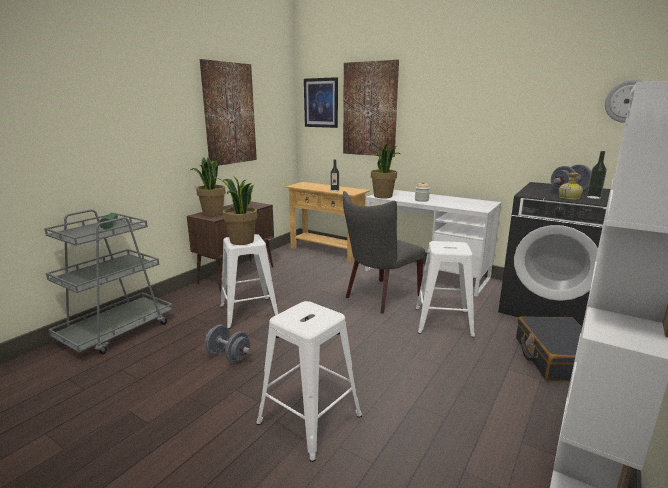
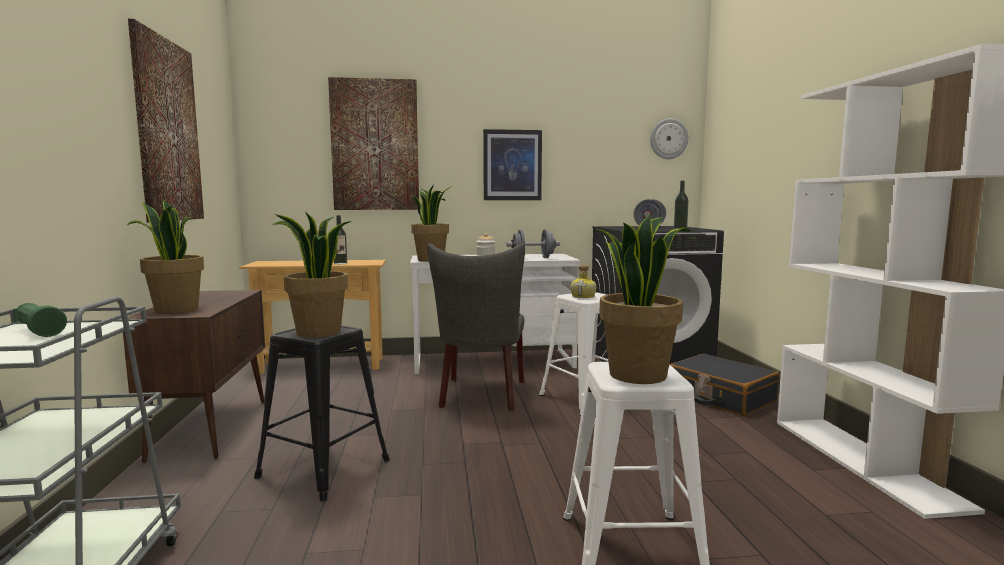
camera: 40 degrees left, 10 degrees down
(228, 356) = (391, 535): grey dumbbell -> grey dumbbell (533, 258)
(249, 312) = (324, 467): white stool -> black stool
(303, 317) = (637, 375): none -> potted plant
(321, 103) = (286, 134): picture -> picture (512, 165)
(570, 198) = (668, 229): bottle -> bottle (583, 296)

